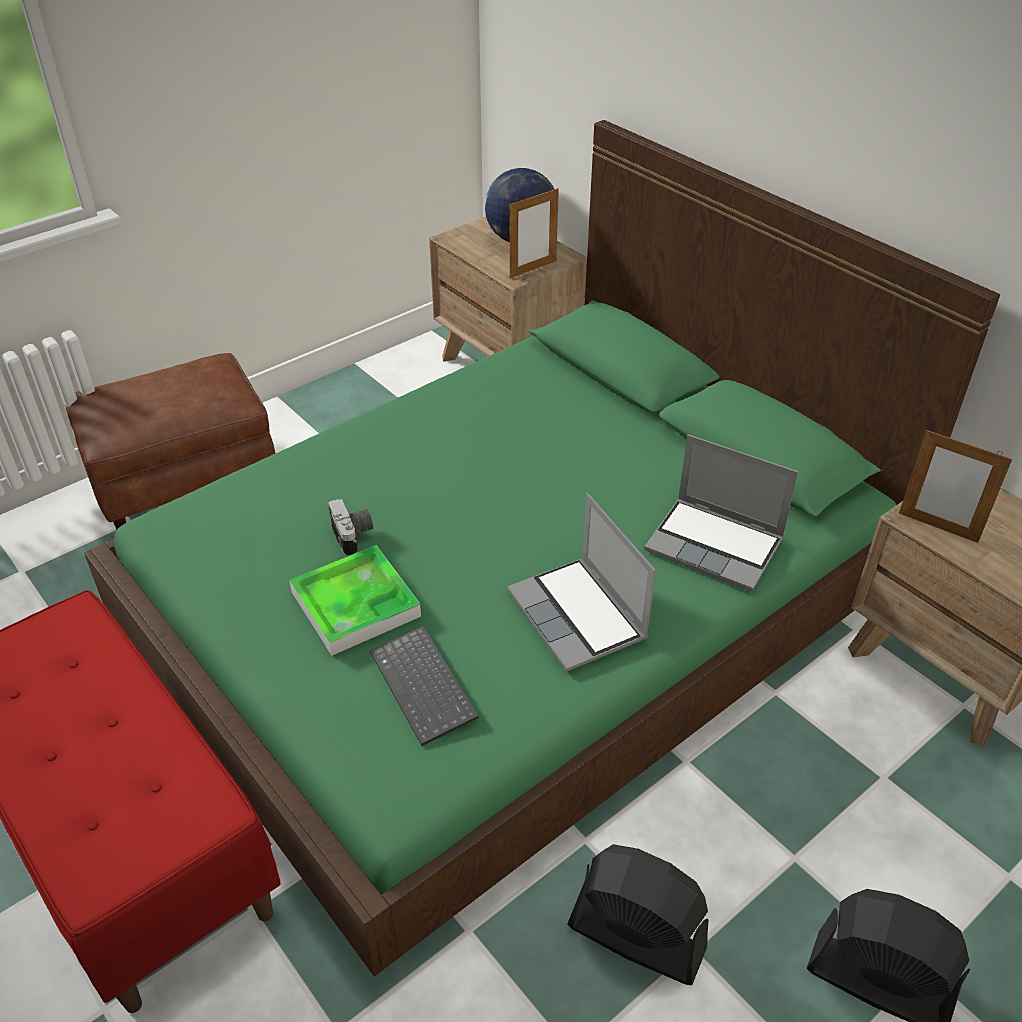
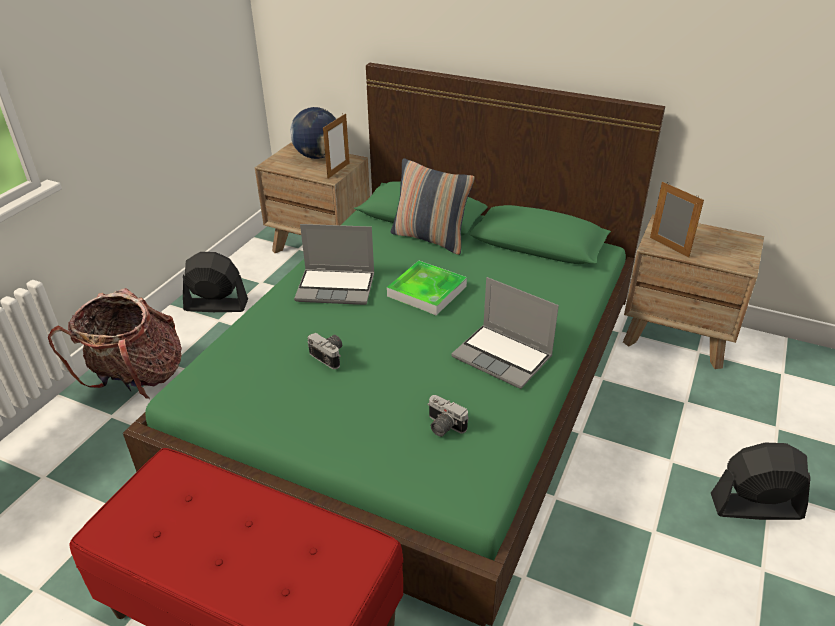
camera: 25 degrees left, 5 degrees down
(184, 484) = (137, 379): brown ottoman -> backpack
(355, 604) = (361, 395): tray -> tray (427, 291)
(426, 687) = (443, 427): keyboard -> camera
(607, 404) = (430, 238): none -> pillow
(635, 936) = (619, 537): black fan -> black fan (216, 305)
(716, 545) = (550, 296): laptop -> laptop (337, 287)
(938, 527) = (669, 247): picture frame -> picture frame turned 135 degrees counterclockwise

